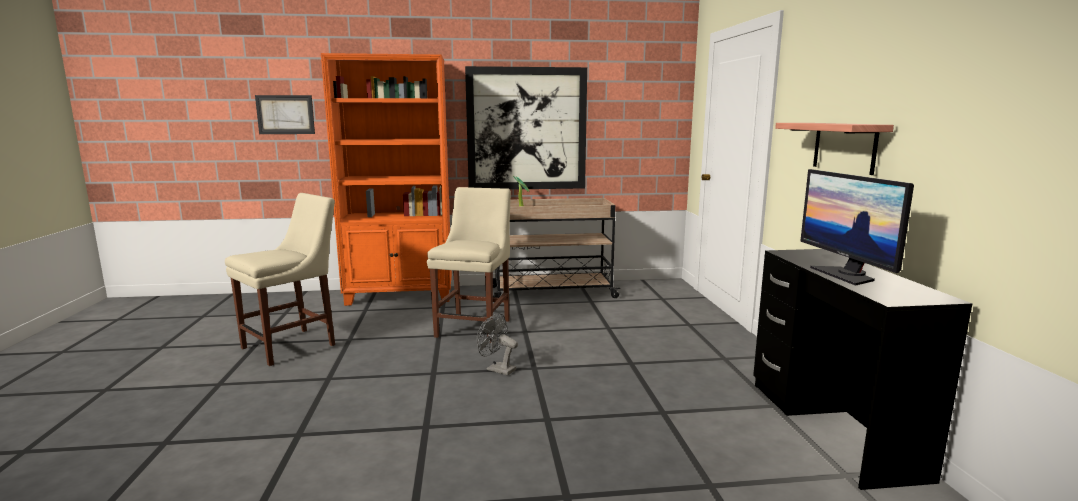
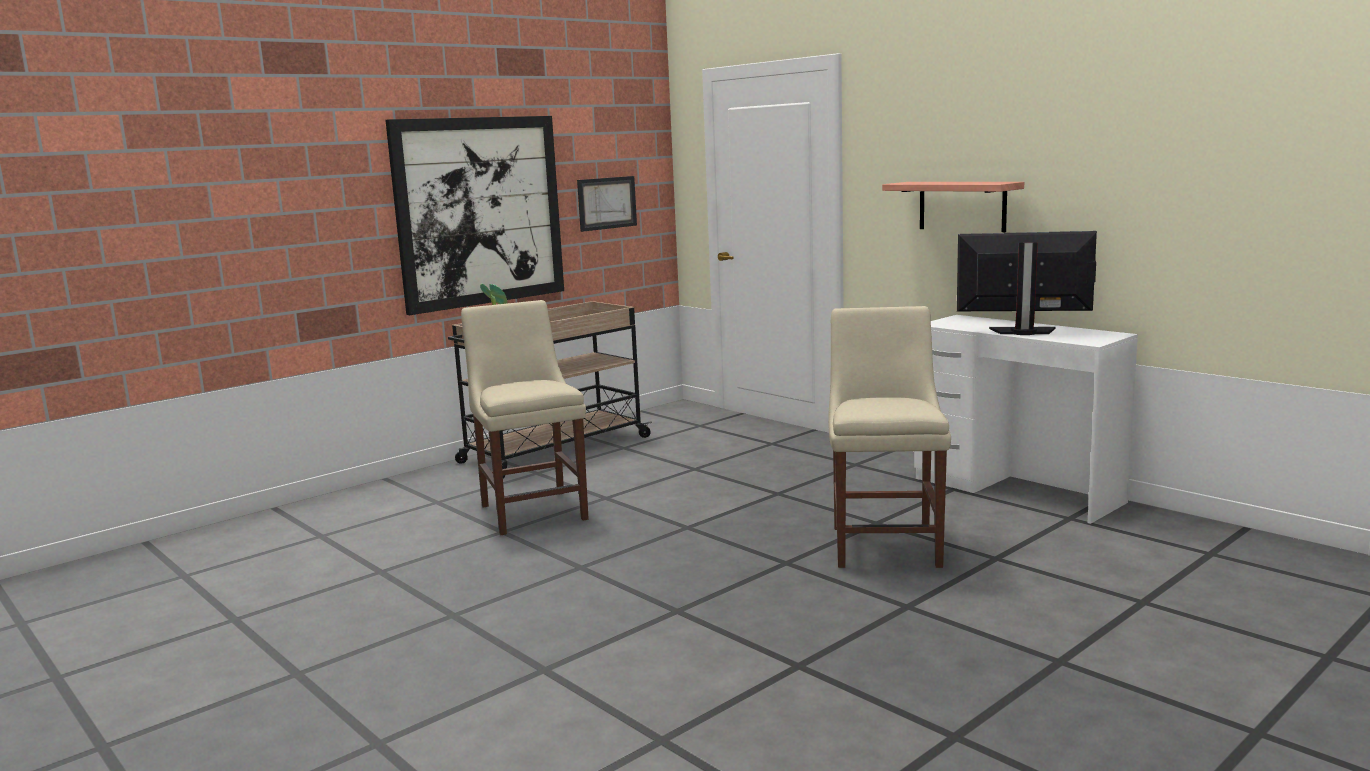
camera: 35 degrees left, 0 degrees up
(285, 114) = (82, 218): picture -> picture (607, 203)
(293, 345) = (306, 603): beige chair -> beige chair (885, 543)
(401, 296) = (340, 506): orange bookcase -> none
(497, 369) = (649, 541): grey fan -> none
(832, 427) = (1017, 490): black desk -> white desk
(846, 275) = (1023, 331): monitor -> monitor turned 150 degrees clockwise

